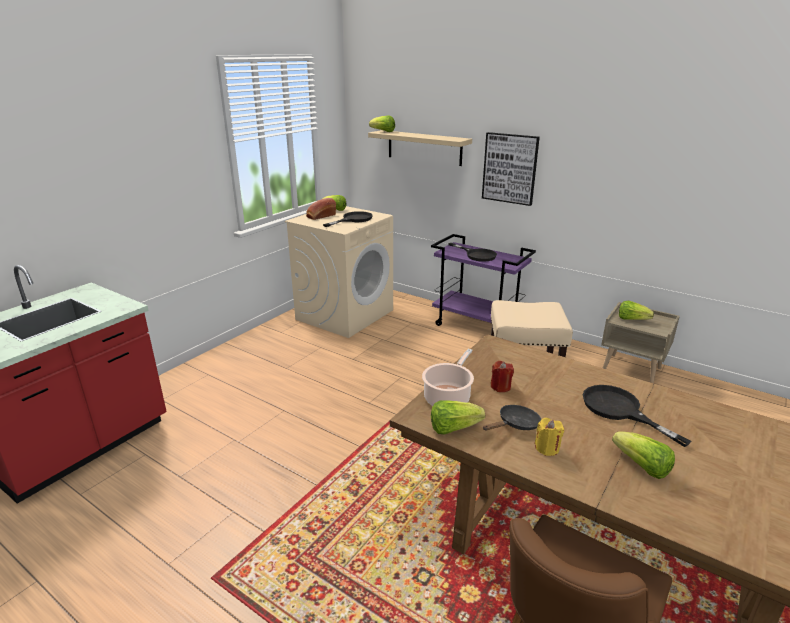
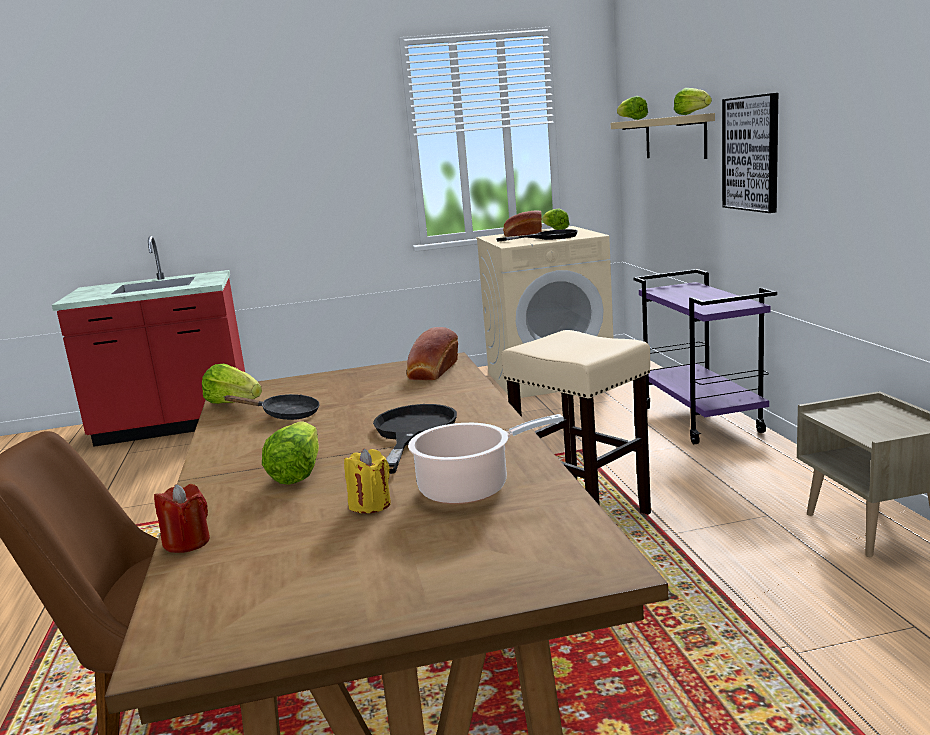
camera: 45 degrees right, 10 degrees down
(448, 397) = (289, 385): cooking pot -> cooking pot (470, 488)
(477, 255) = (692, 295): black frying pan -> none
(500, 387) = (353, 389): red candle -> red candle (187, 542)
(510, 356) = (432, 371): none -> bread
(547, 448) = (261, 436): yellow candle -> yellow candle (370, 504)
(632, 319) = (856, 417): lettuce -> lettuce (692, 114)

